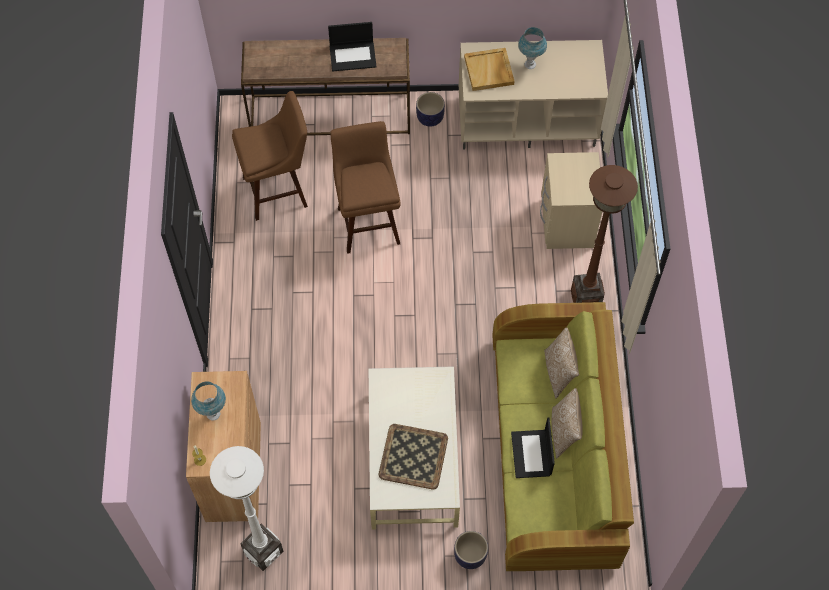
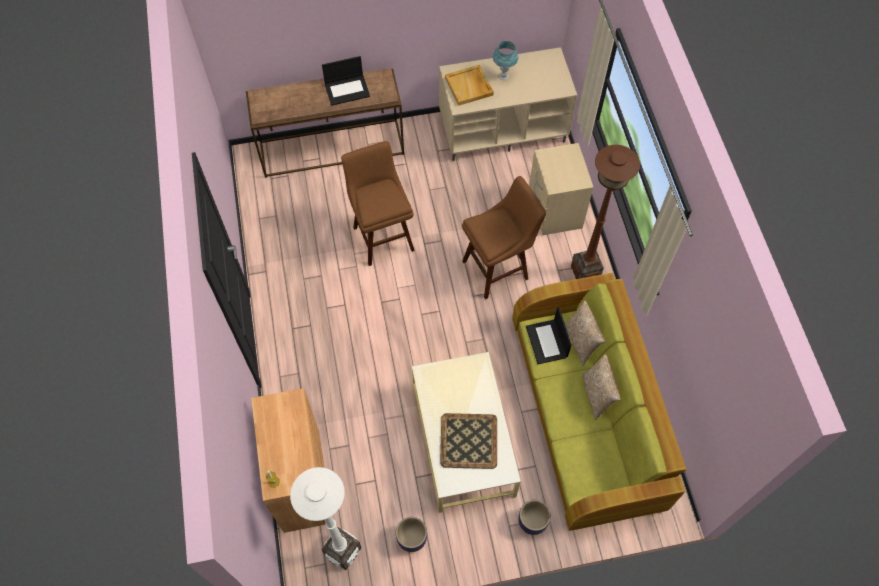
camera: 10 degrees left, 0 degrees up
(213, 414) = (279, 435): blue table lamp -> none
(279, 191) = (298, 220): brown stool -> brown stool (498, 268)
(429, 118) = (418, 138): planter -> planter (411, 538)
(531, 454) = (573, 420): laptop -> laptop (547, 342)

